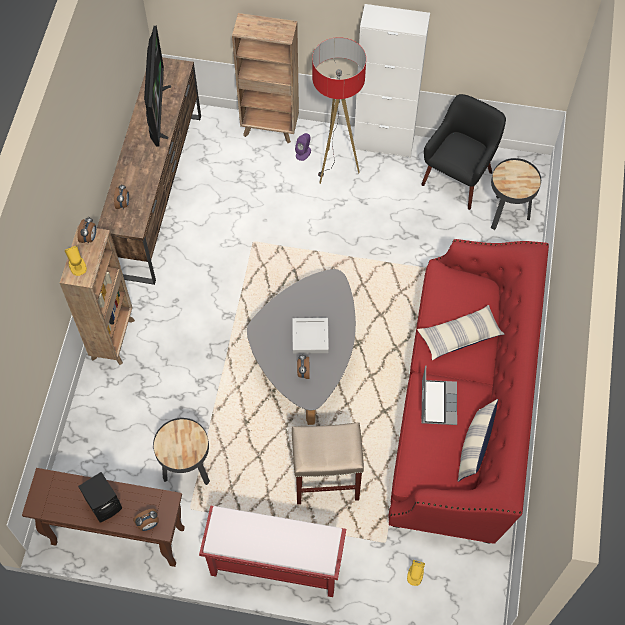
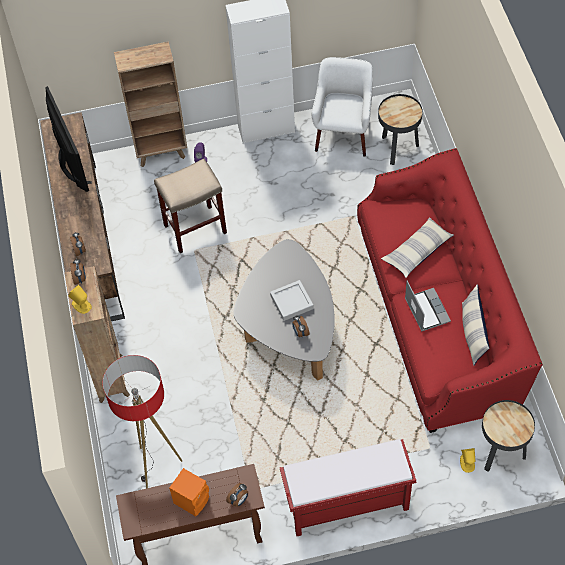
camera: 20 degrees left, 5 degrees down
(105, 504) = (192, 499): black speaker -> orange speaker
(187, 469) = (232, 458): black side table -> black side table (501, 453)
(327, 479) = (356, 418): beige stool -> beige stool (195, 228)
(335, 168) = (235, 164): floor lamp -> floor lamp (156, 466)
(458, 178) = (343, 134): black armchair -> white armchair

